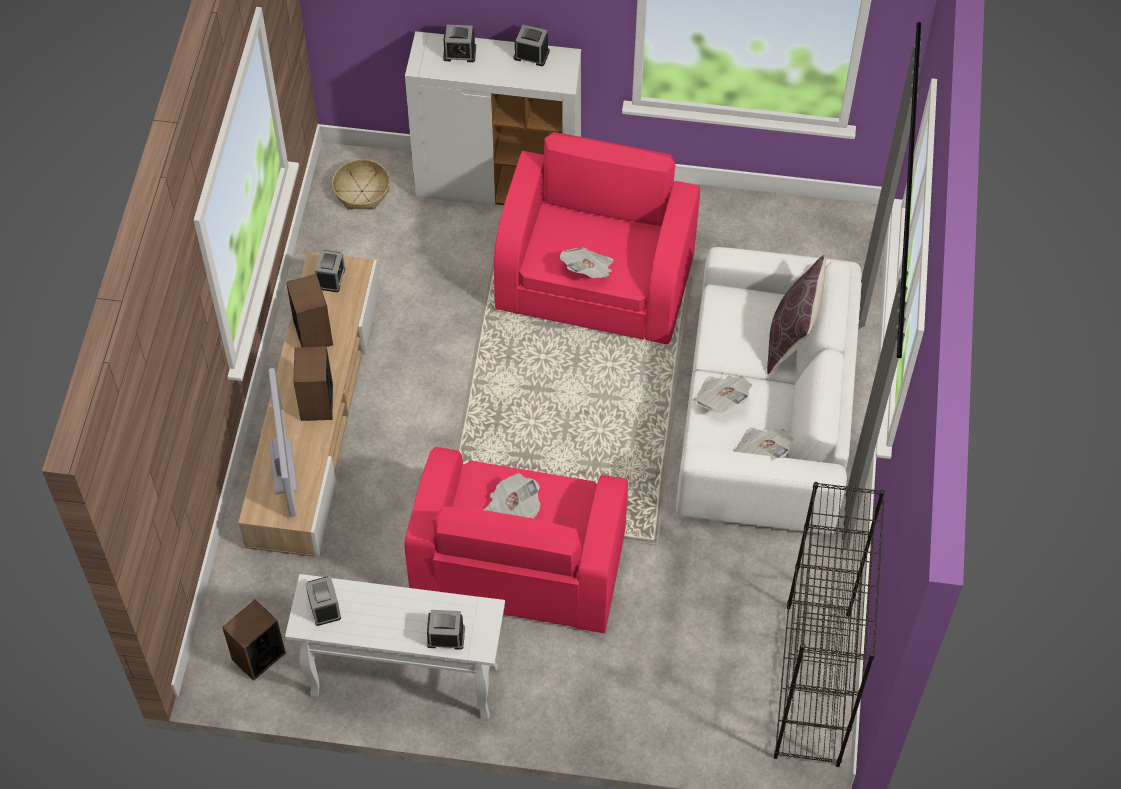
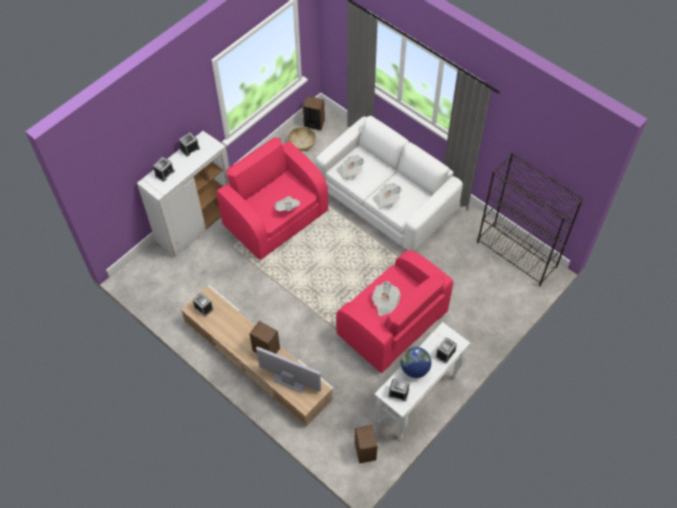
camera: 55 degrees left, 0 degrees up
(313, 333) = (227, 331): speaker -> speaker (314, 123)
(361, 191) = (152, 276): basket -> basket (301, 142)
(384, 607) = (414, 369): none -> globe
(761, 452) = (420, 201): newspaper -> newspaper (349, 171)
(791, 338) = (375, 160): brown pillow -> none

